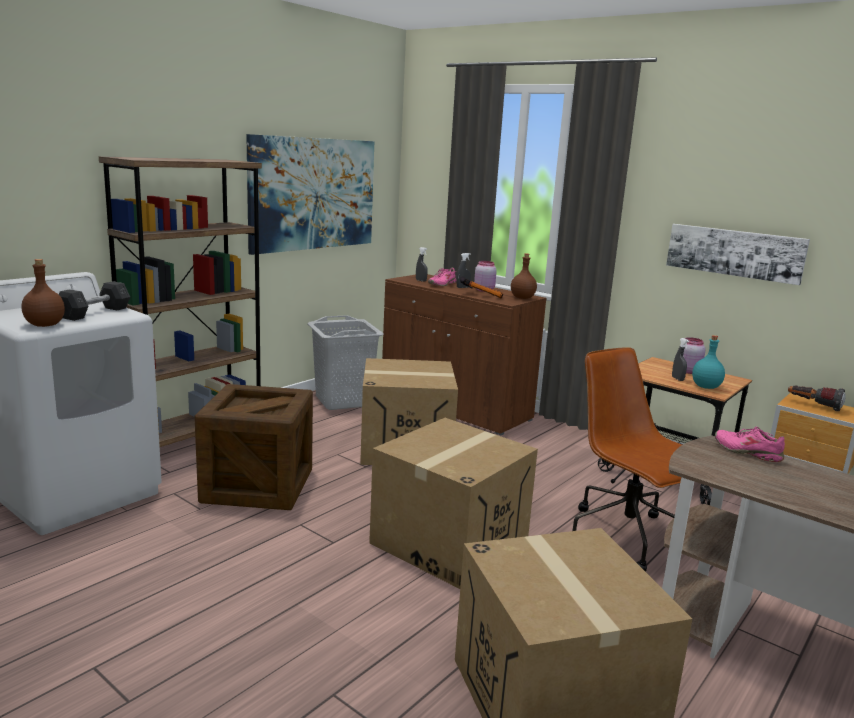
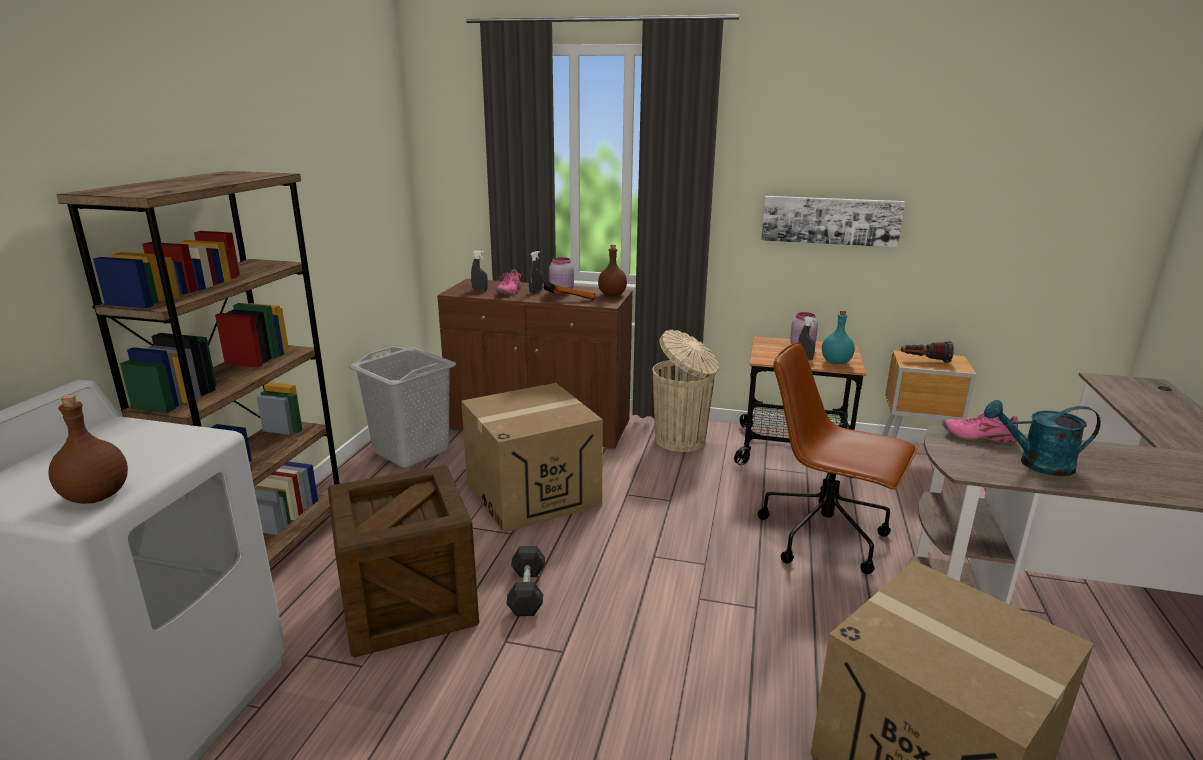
camera: 25 degrees left, 5 degrees up
(95, 313) = (150, 448): grey dumbbell -> grey dumbbell (527, 591)
(313, 194) = (330, 200): picture -> none
(449, 542) = (678, 603): cardboard box -> none
(567, 442) = (681, 440): none -> beige trash can
(775, 480) = (1036, 464): none -> turquoise watering can

